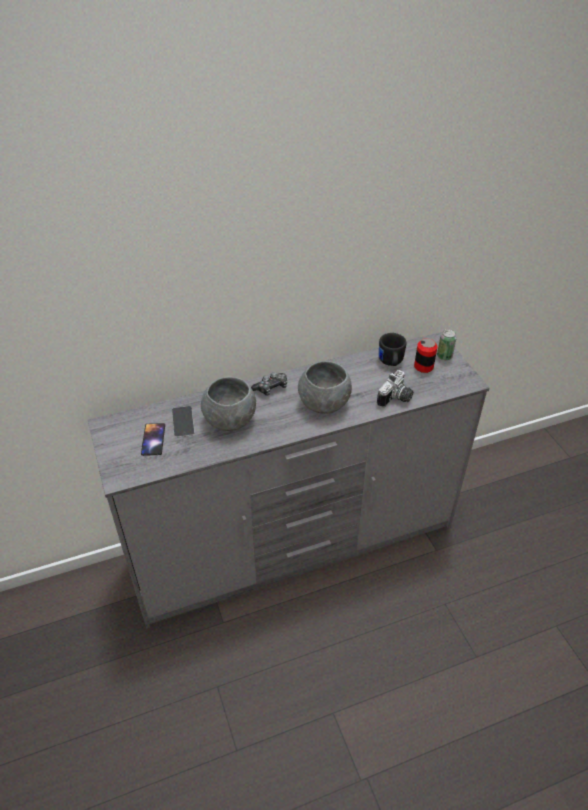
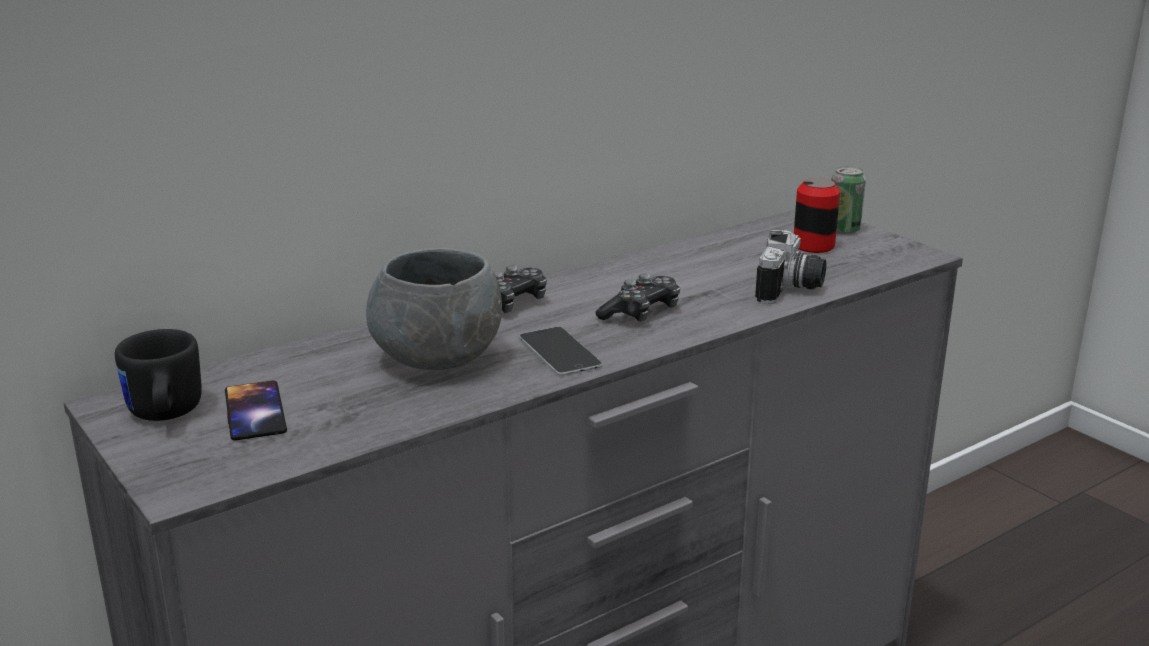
camera: 15 degrees left, 20 degrees down
(183, 422) = (321, 375): phone -> phone (559, 351)
(323, 404) = (641, 313): grey bowl -> game controller
(390, 362) = (743, 247): black mug -> black mug (164, 415)

